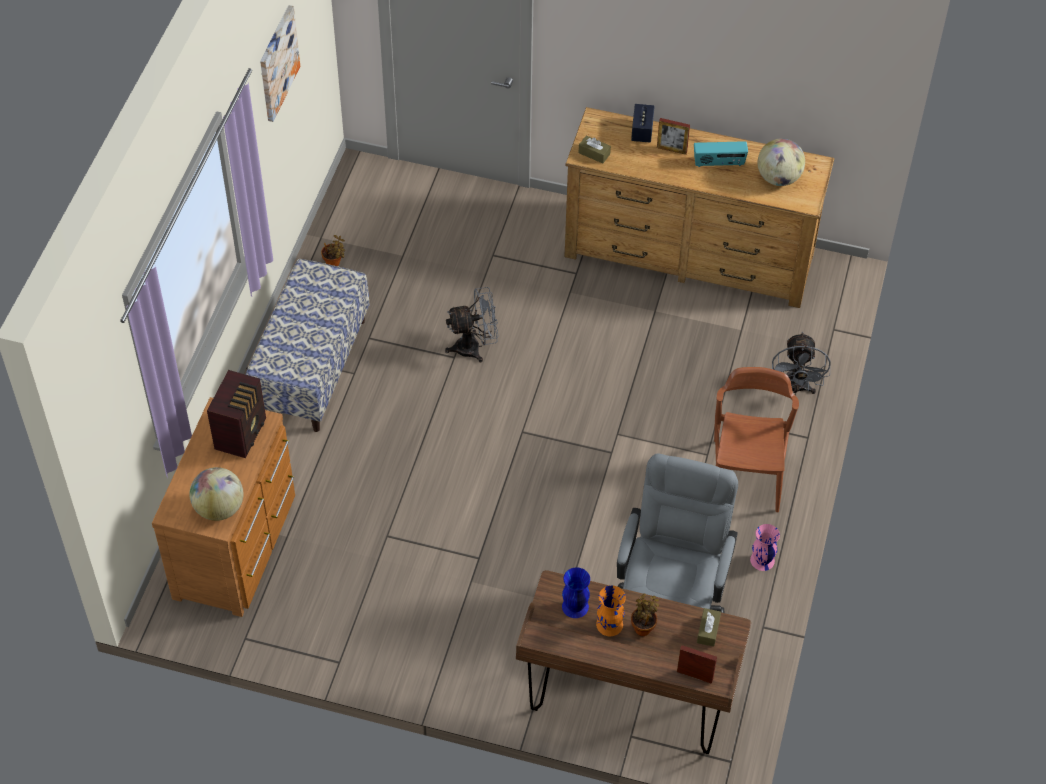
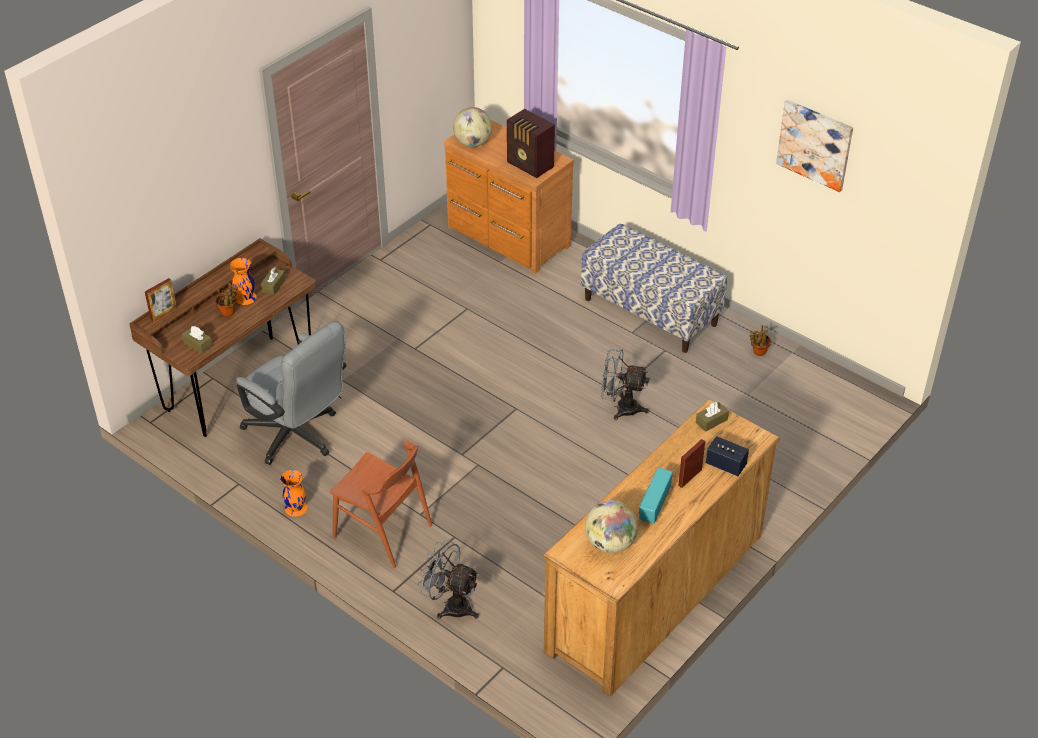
camera: 115 degrees right, 10 degrees down
(474, 347) = (621, 408): grey fan -> grey fan turned 90 degrees clockwise
(574, 606) = (273, 285): blue vase -> brown tissue box
(762, 560) = (296, 507): pink vase -> orange vase

